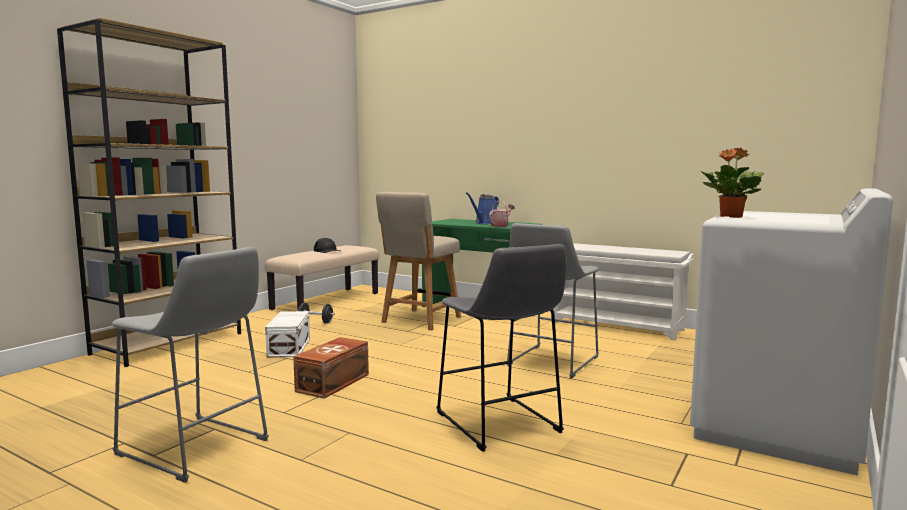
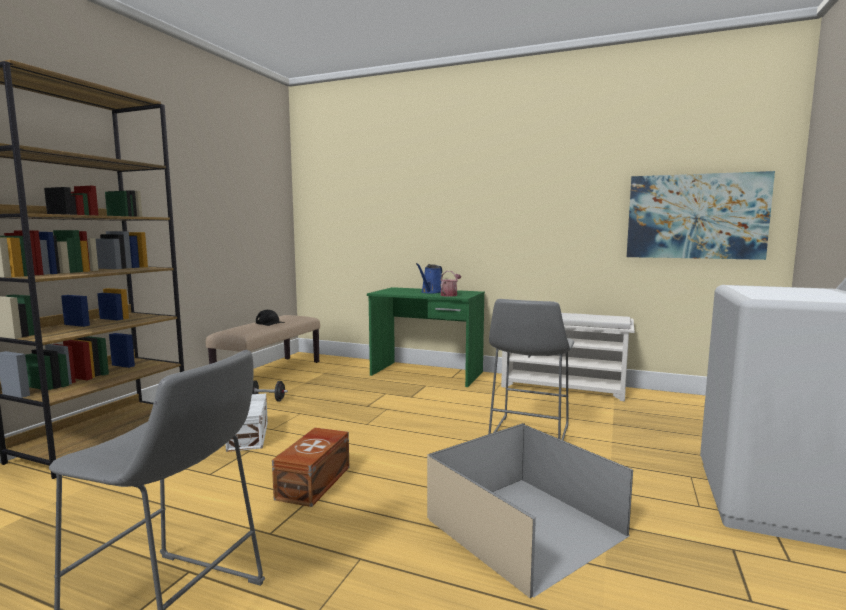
camera: 10 degrees left, 0 degrees up
(419, 320) = (374, 392): beige chair -> none
(500, 425) = (523, 528): grey stool -> beige storage box
(730, 217) = (757, 295): potted plant -> none
(761, 143) = (695, 216): none -> picture

